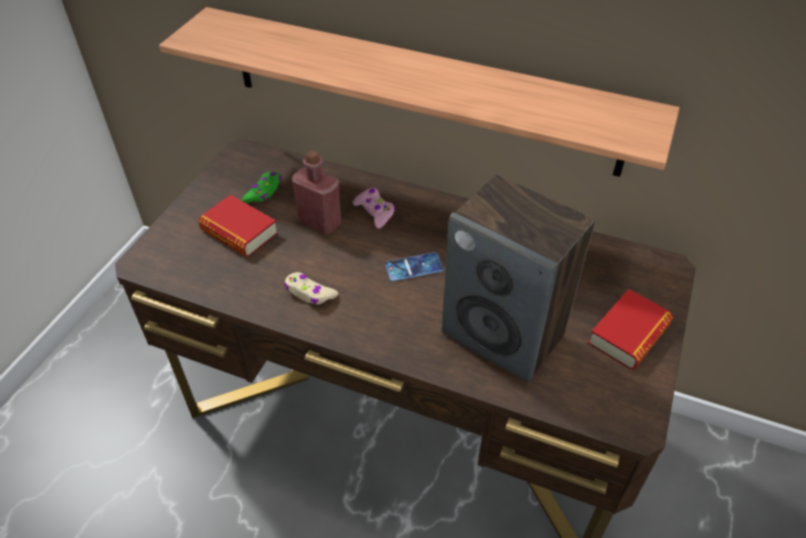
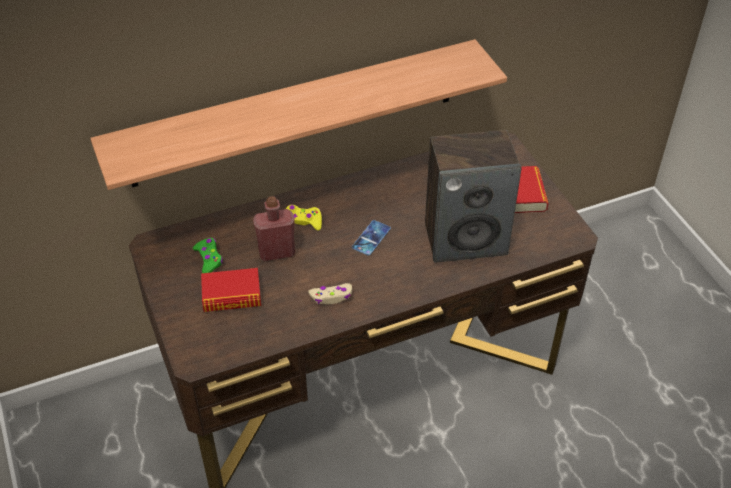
camera: 45 degrees left, 0 degrees up
(375, 211) = (302, 221): pink game controller -> yellow game controller

